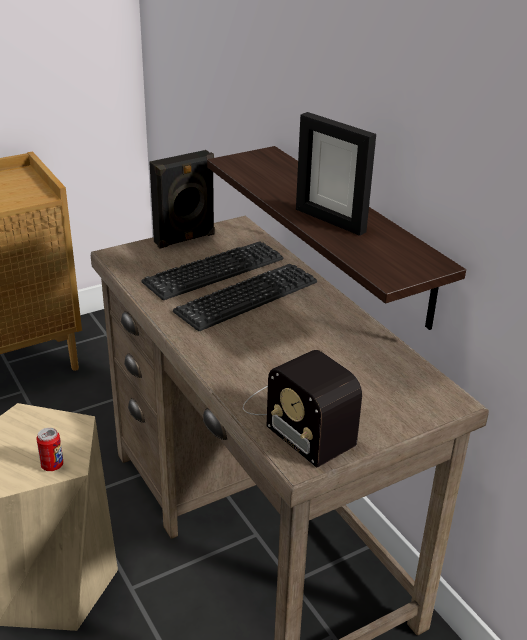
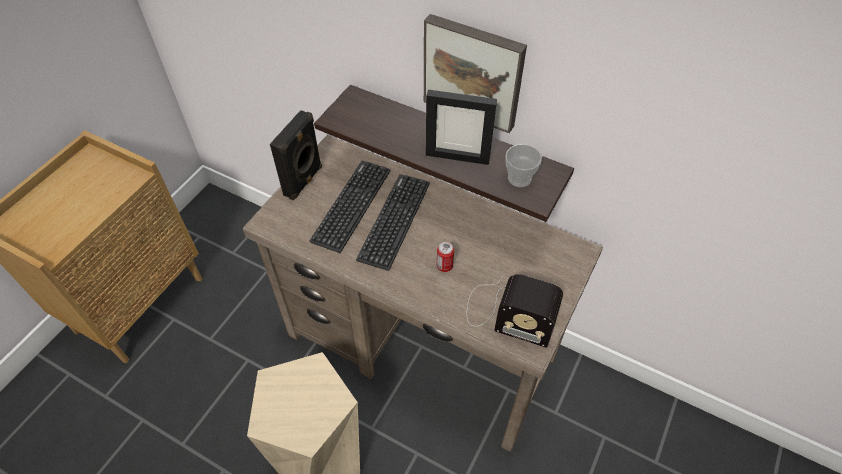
camera: 30 degrees left, 20 degrees up
(52, 465) = (328, 408): can -> can (444, 266)
(377, 118) = (473, 72): none -> picture
(385, 255) = (519, 178): none -> cup

